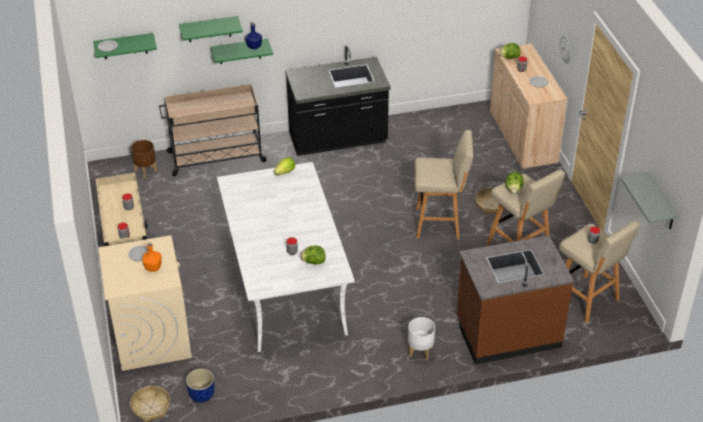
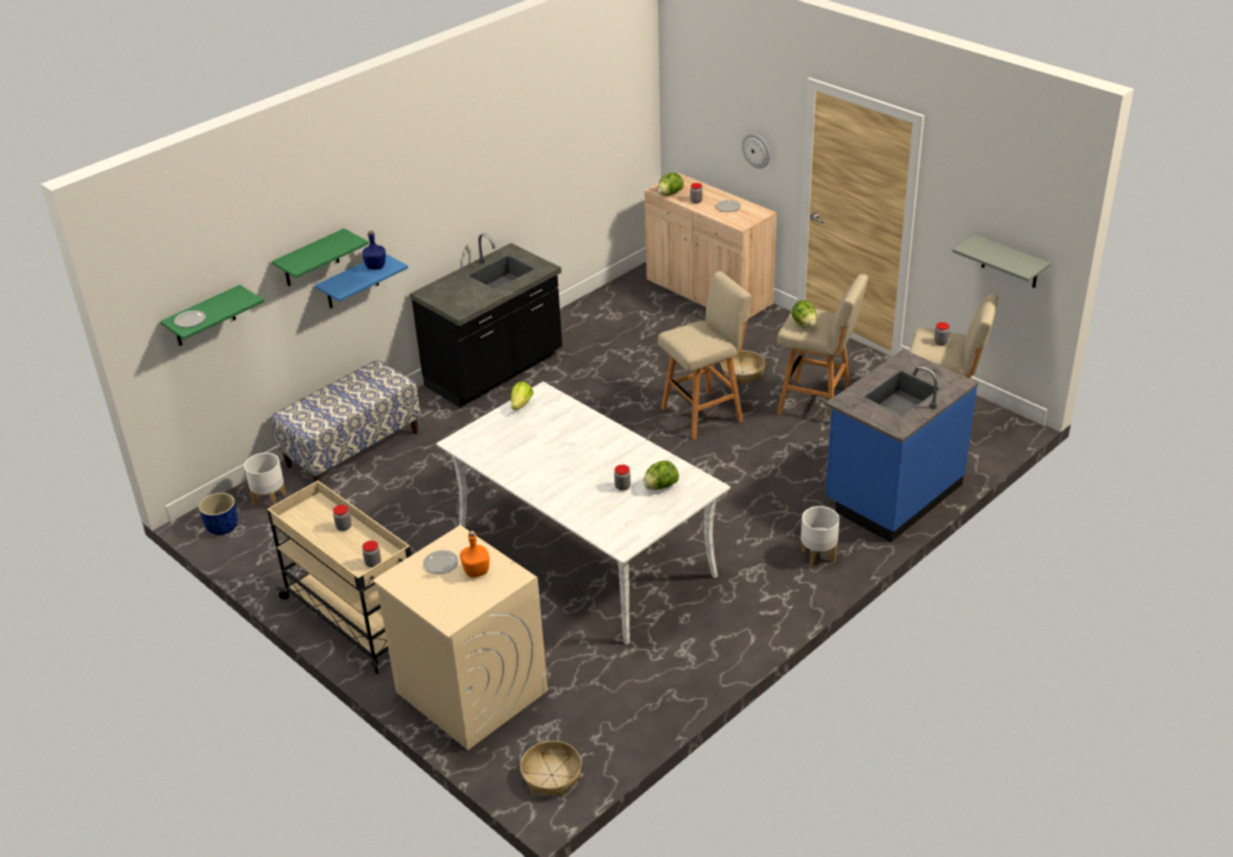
camera: 30 degrees left, 5 degrees down
(145, 171) = (270, 500): brown planter -> white planter
(202, 394) = (603, 726): blue planter -> blue planter (222, 527)
(215, 157) = (353, 448): beige cart -> bench
(240, 51) = (352, 282): green shelf -> blue shelf
(507, 333) = (892, 494): brown counter -> blue counter

